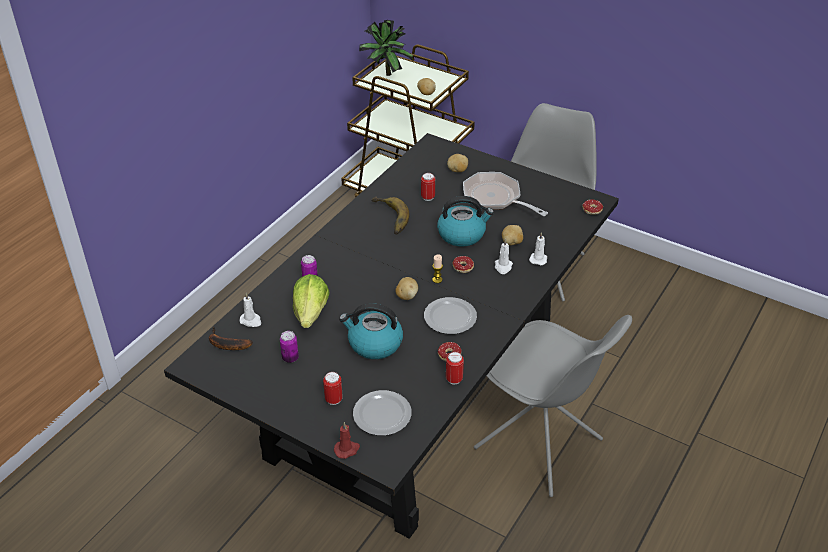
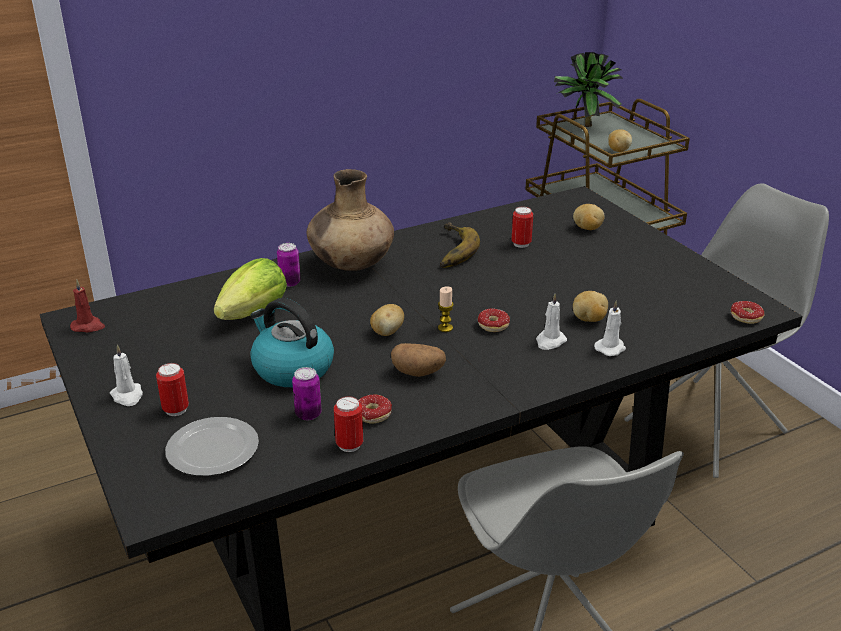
camera: 30 degrees right, 10 degrees down
(226, 344) = (128, 312): banana -> none
(251, 321) = (181, 299): white candle -> white candle (127, 396)
(290, 358) = (179, 348): can -> can (308, 414)
(336, 252) = (351, 265): none -> brown vase
(347, 449) = (125, 472): red candle -> red candle (88, 326)
(449, 317) = (418, 372): plate -> potato
(462, 234) = (528, 291): kettle -> none
(495, 198) = (612, 268): frying pan -> none

